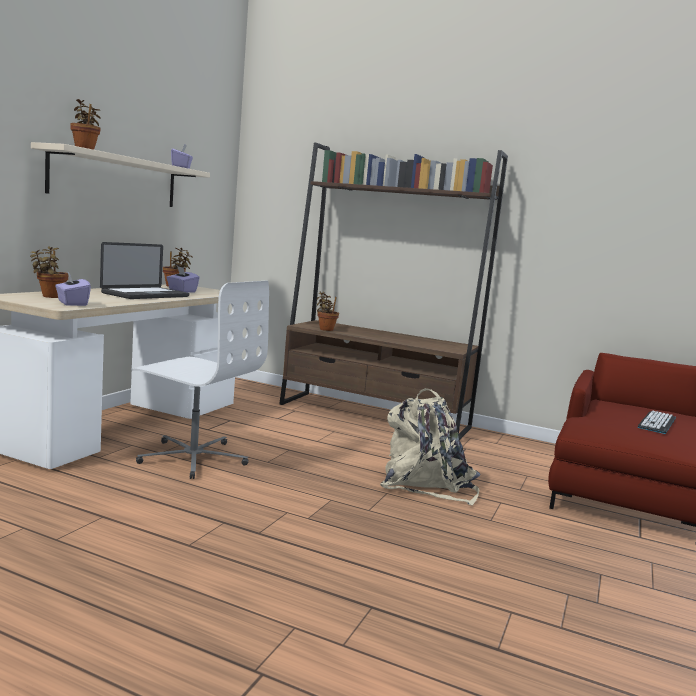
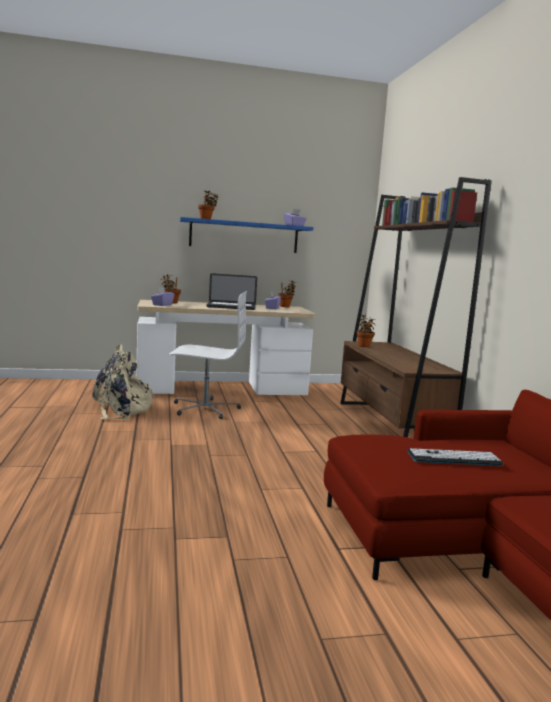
camera: 55 degrees right, 0 degrees up
(116, 179) = (244, 236): beige shelf -> blue shelf
(193, 457) = (205, 408): white office chair -> white office chair turned 75 degrees counterclockwise
(426, 485) = (286, 462): beige backpack -> beige backpack (122, 409)

